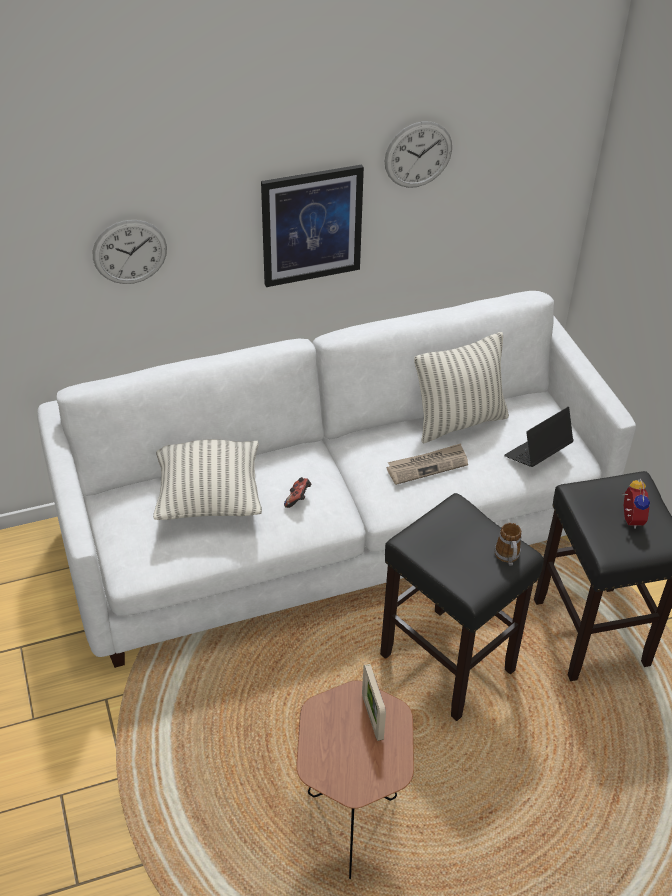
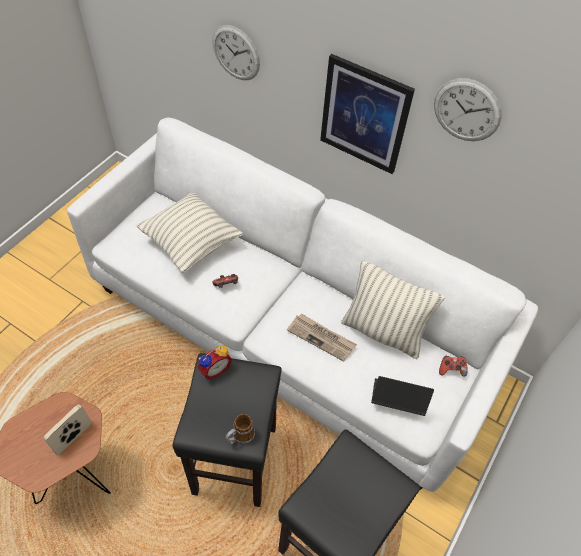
camera: 50 degrees right, 10 degrees up
(536, 403) = (451, 369): none -> game controller
(629, 519) = (352, 502): alarm clock -> alarm clock (214, 368)

